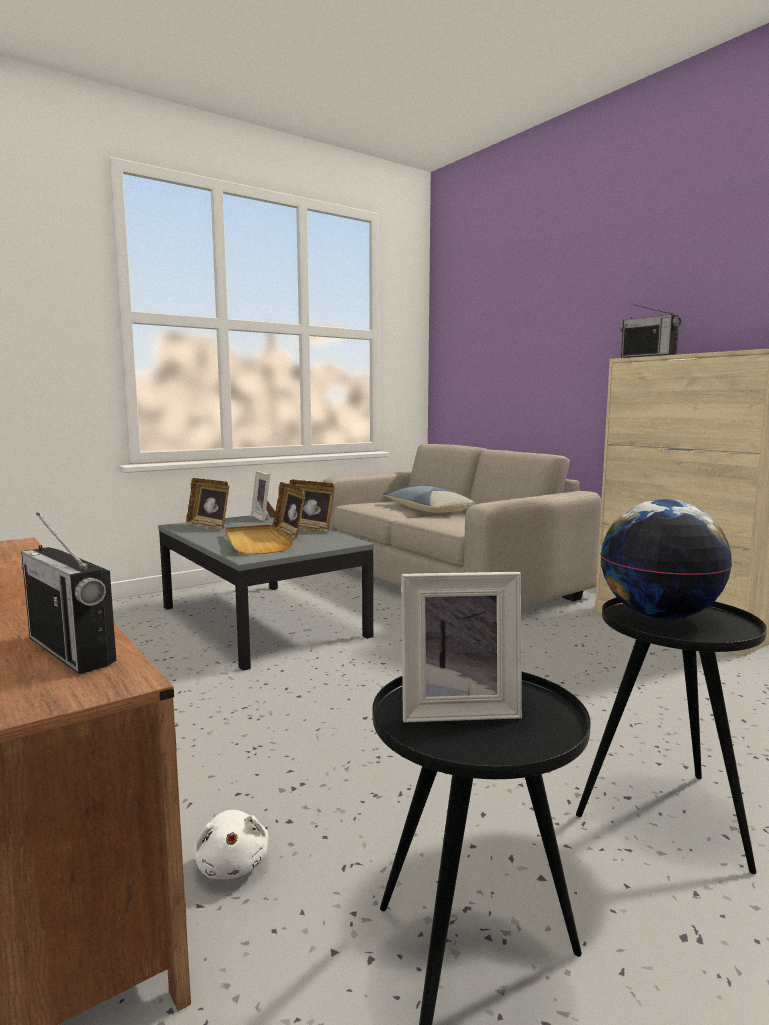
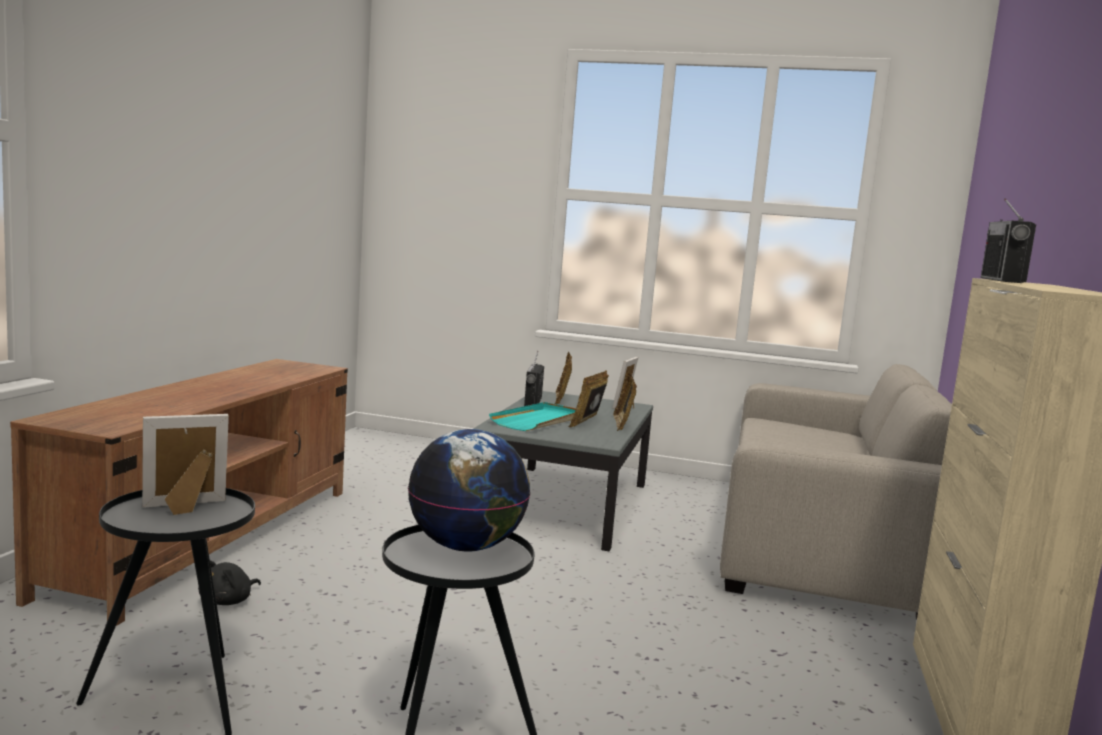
camera: 50 degrees right, 0 degrees up
(70, 650) = (142, 415): radio -> radio (533, 402)
(232, 864) = (228, 601): white plush toy -> black plush toy
(255, 543) = (538, 420): beige tray -> turquoise tray
(427, 510) = (821, 447): pillow -> none
(458, 709) = (186, 508): picture frame -> picture frame turned 105 degrees clockwise

